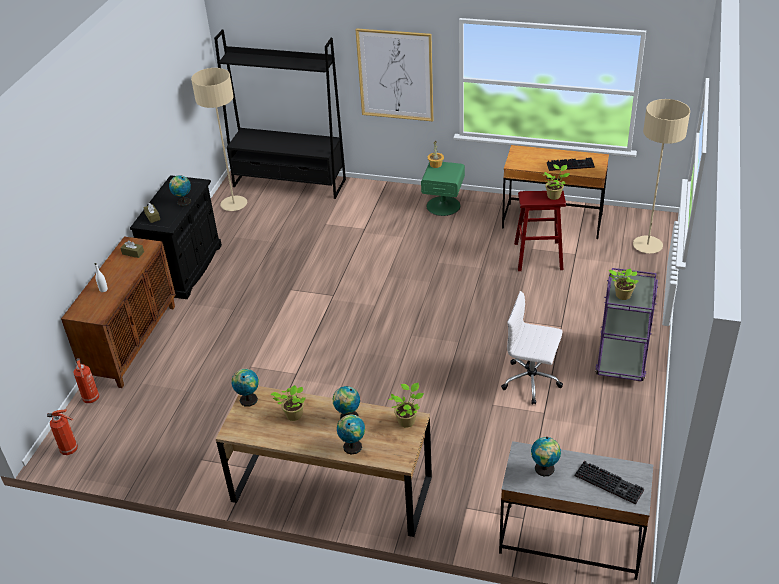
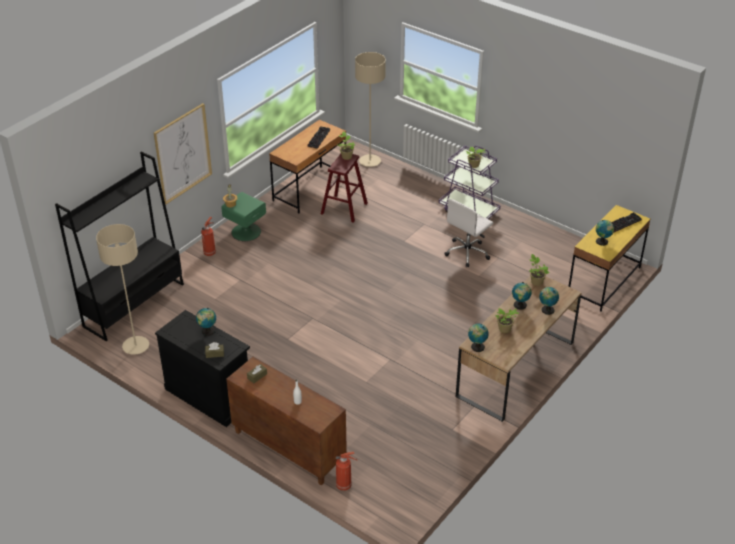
camera: 70 degrees left, 0 degrees up
(70, 449) = (398, 507): fire extinguisher -> fire extinguisher (210, 252)
(570, 541) = (604, 282): grey desk -> yellow desk

